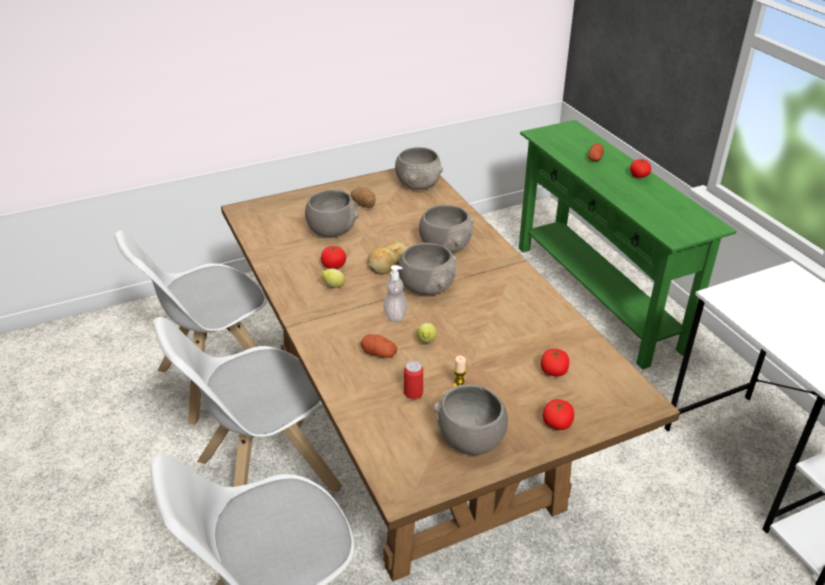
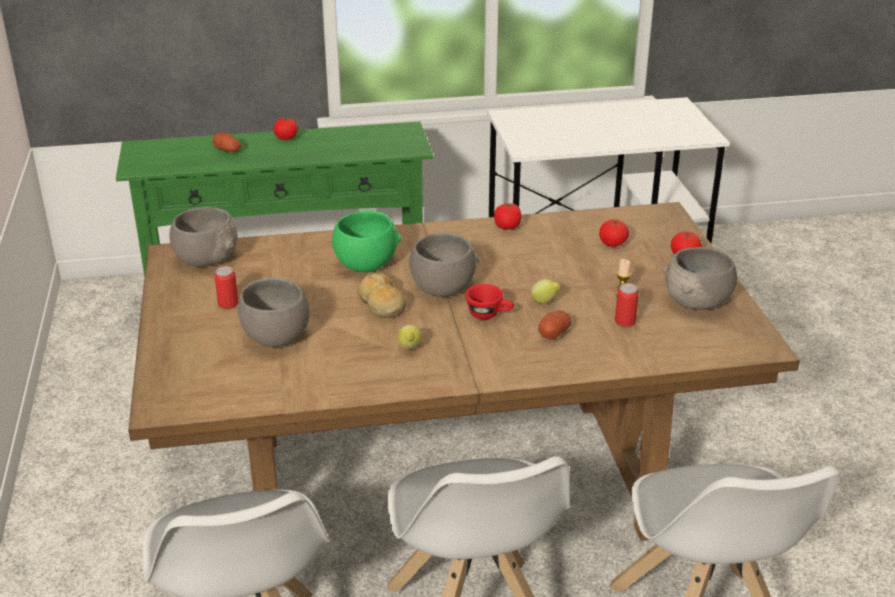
camera: 75 degrees left, 5 degrees down
(334, 266) = (363, 343): tomato -> tomato (507, 226)
(364, 205) = (228, 304): potato -> can
(395, 316) = (489, 314): soap dispenser -> red cup
(445, 246) = (366, 263): grey bowl -> green bowl

